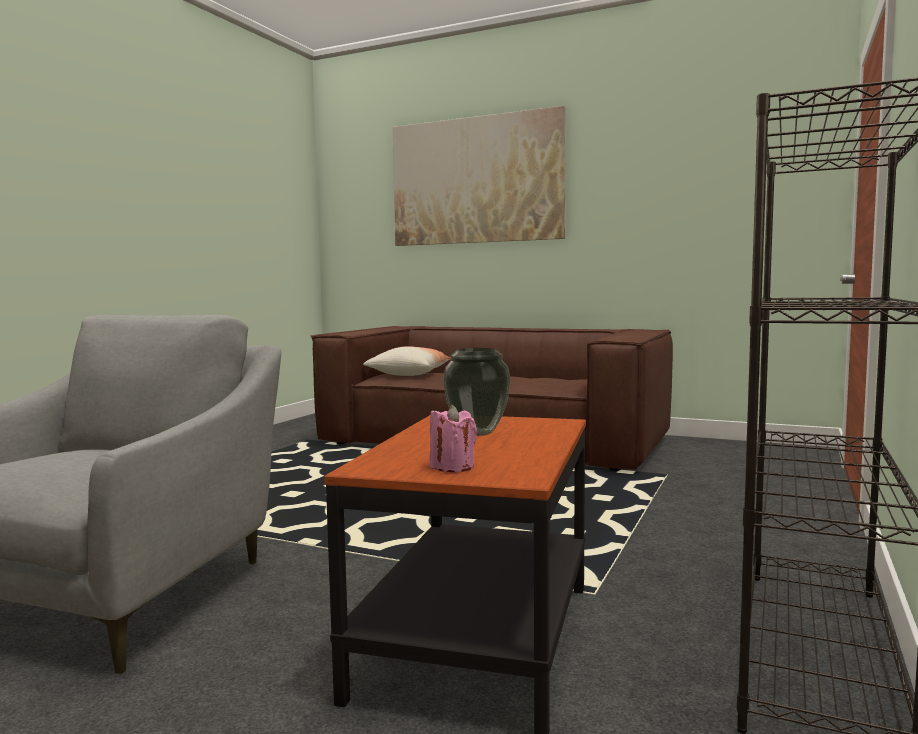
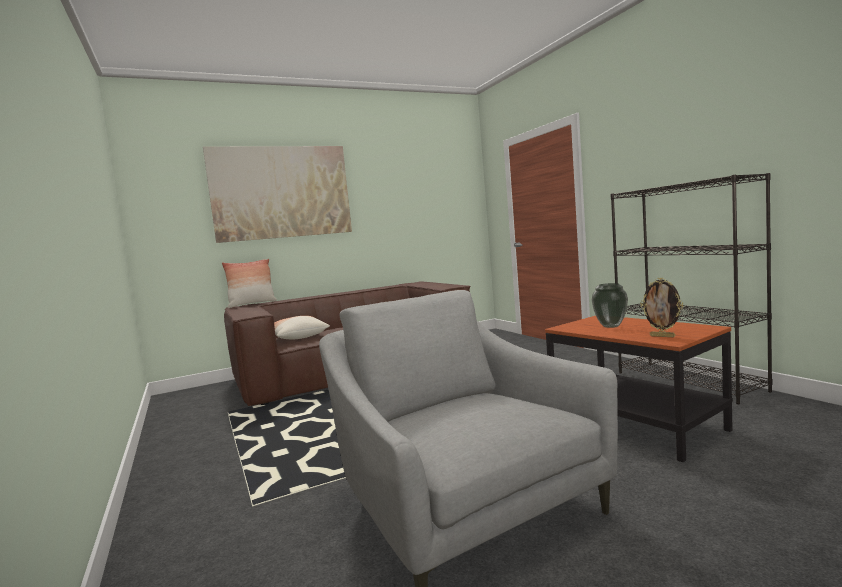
camera: 50 degrees left, 0 degrees up
(406, 461) = (662, 336): none -> picture frame
(420, 326) = (252, 304): none -> pillow
(452, 467) = (681, 332): pink candle -> none

